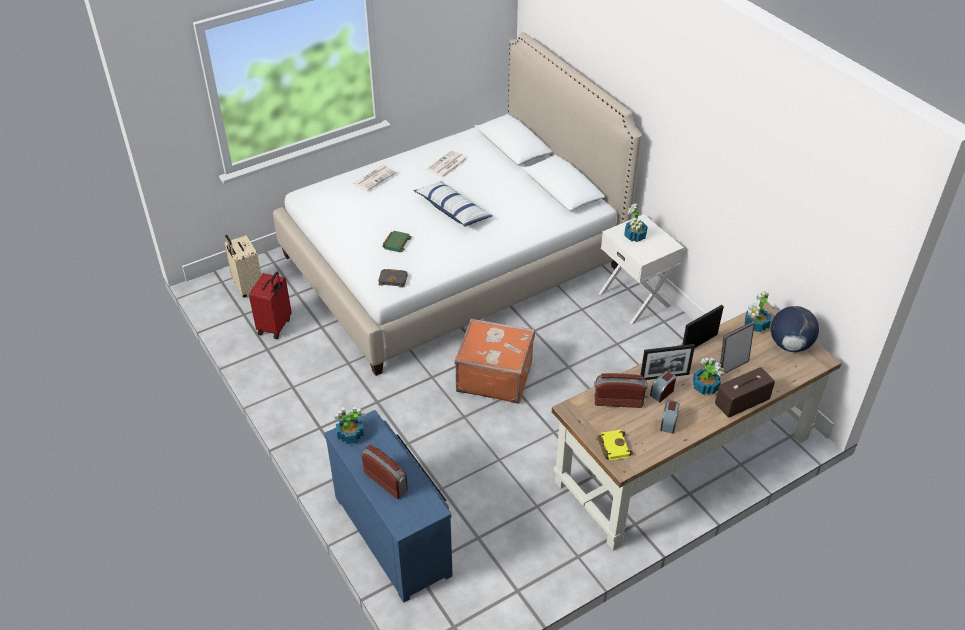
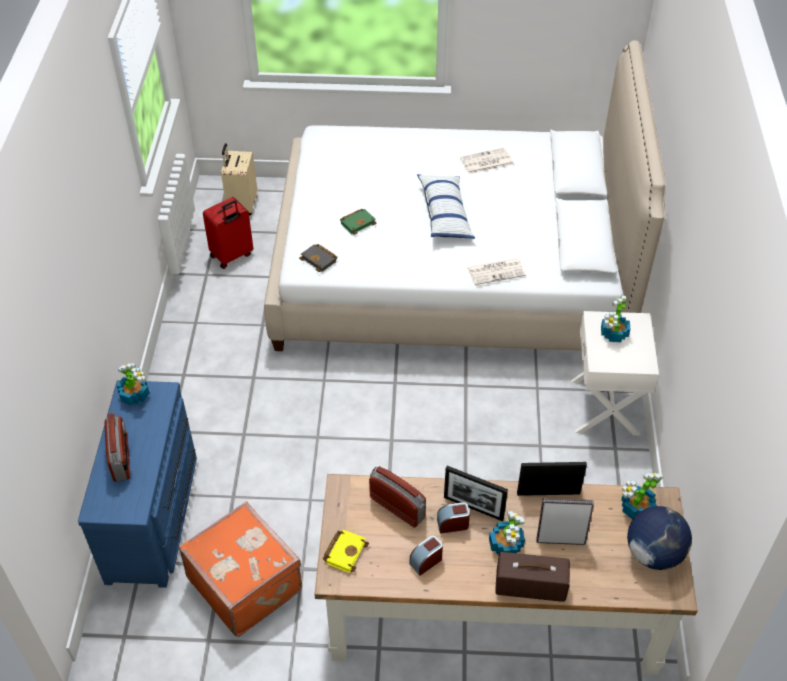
camera: 35 degrees right, 5 degrees up
(374, 178) = (400, 144): newspaper -> newspaper (496, 271)
(494, 376) = (383, 412): orange suitcase -> orange suitcase (246, 583)

